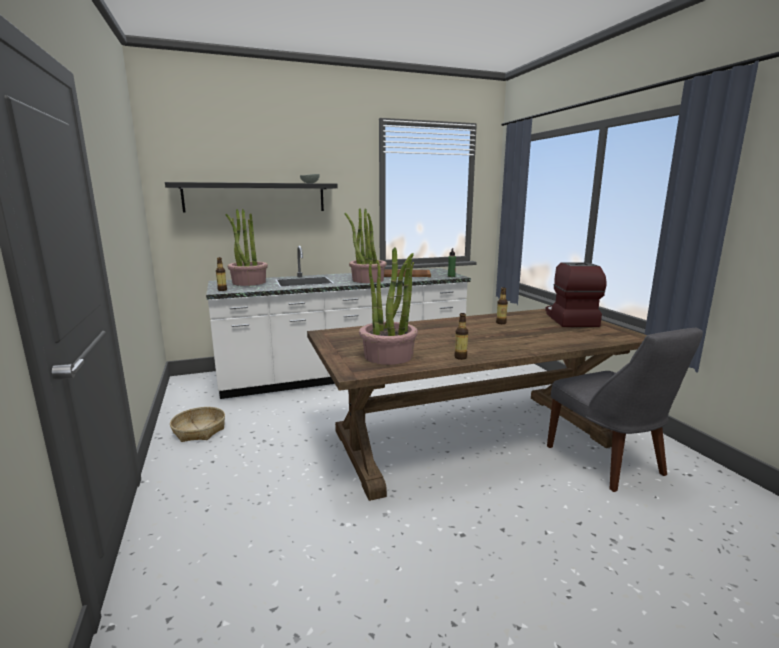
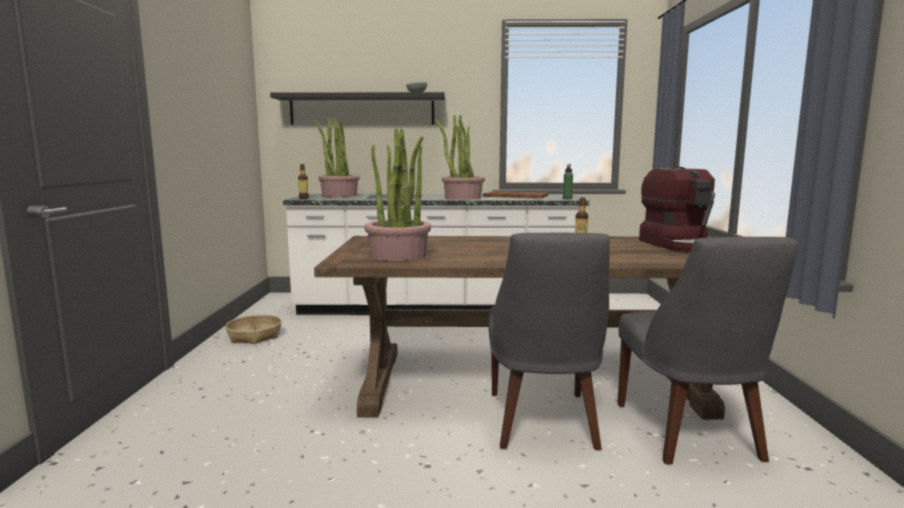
camera: 20 degrees right, 5 degrees down
(460, 357) = (475, 262): bottle -> none
(511, 474) = (542, 423): none -> grey chair
(569, 319) = (680, 245): coffee machine -> coffee machine turned 150 degrees clockwise

